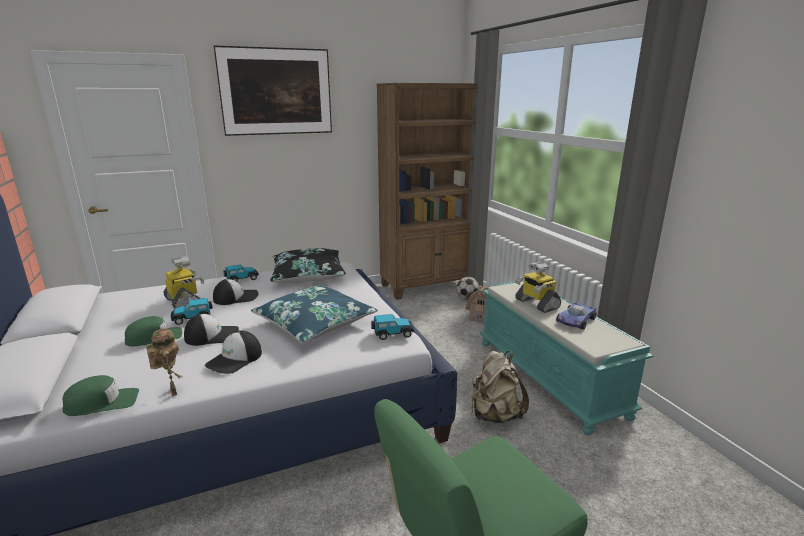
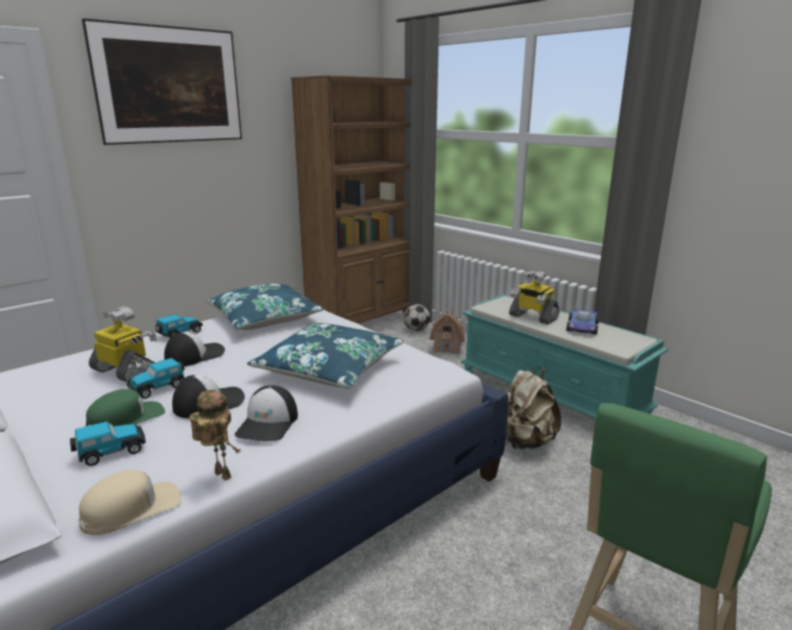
camera: 20 degrees left, 0 degrees up
(102, 402) = (131, 509): green cap -> beige cap
(308, 275) = (264, 318): black pillow -> blue pillow
(392, 333) = (429, 365): toy car -> toy car (110, 451)

